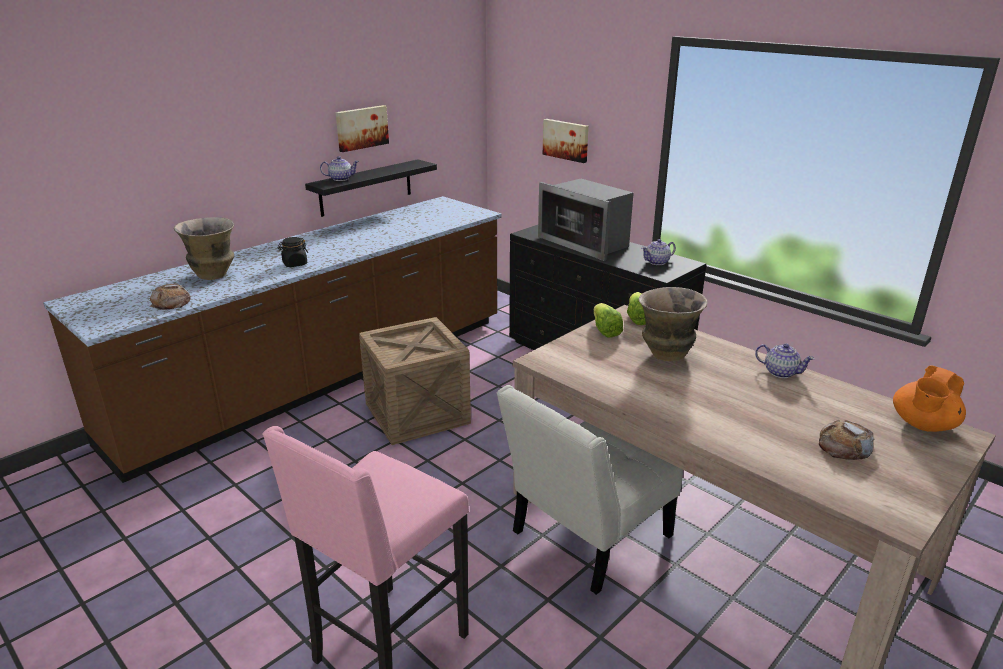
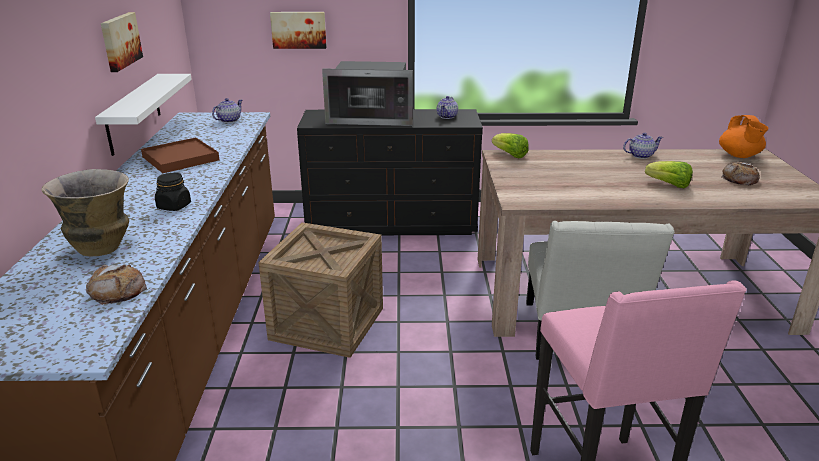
camera: 45 degrees left, 0 degrees up
(340, 179) = (126, 104): teapot -> teapot (229, 120)
(366, 187) = (133, 113): black shelf -> white shelf
(367, 232) = (181, 158): none -> brown tray
(605, 331) = (510, 169): lettuce -> lettuce (669, 185)
(666, 355) = (573, 169): vase -> none

